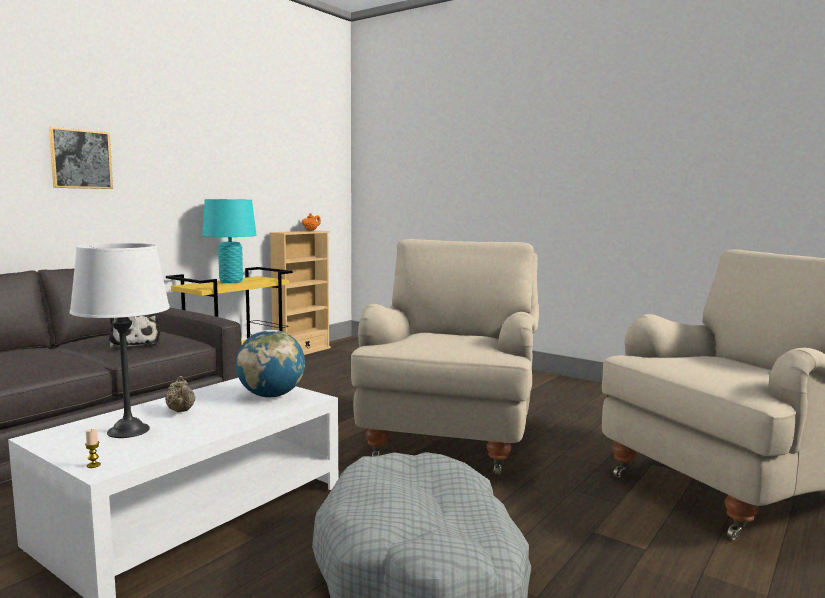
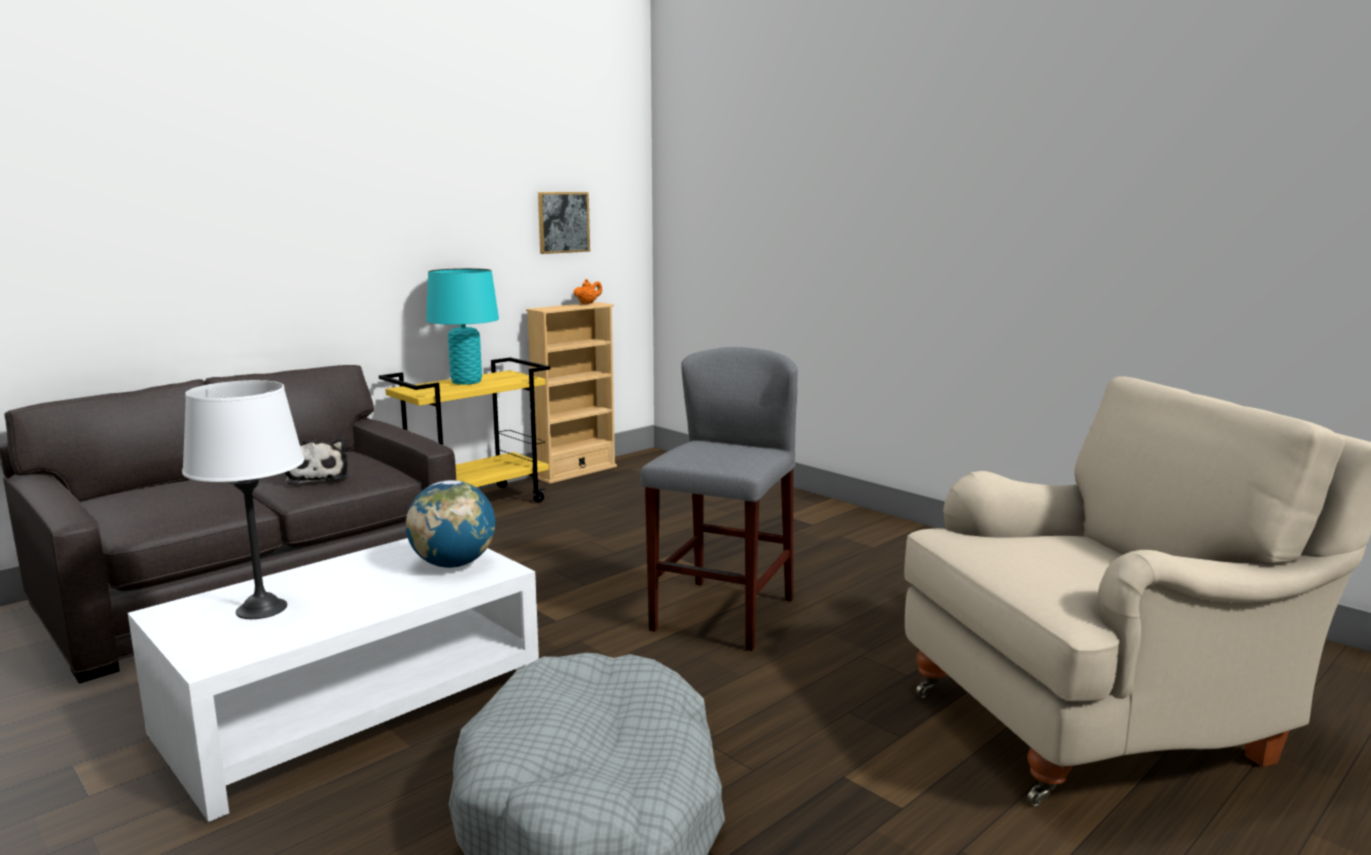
camera: 10 degrees right, 5 degrees up
(81, 159) = (260, 228): picture -> picture (563, 222)
(93, 465) = (203, 656): candle -> none
(181, 411) = (334, 583): beige teapot -> none
(451, 434) = (722, 614): beige armchair -> grey stool

